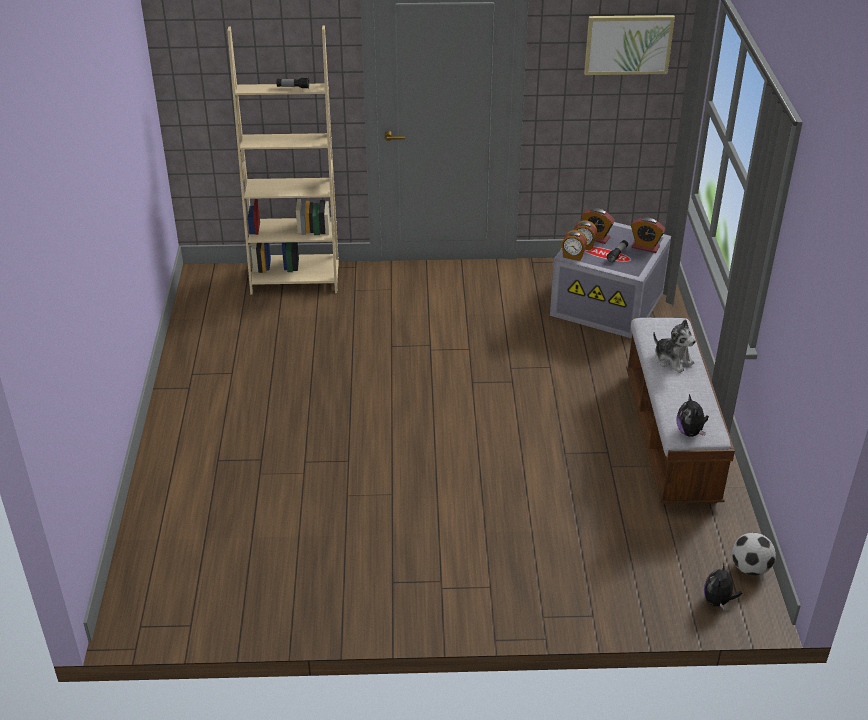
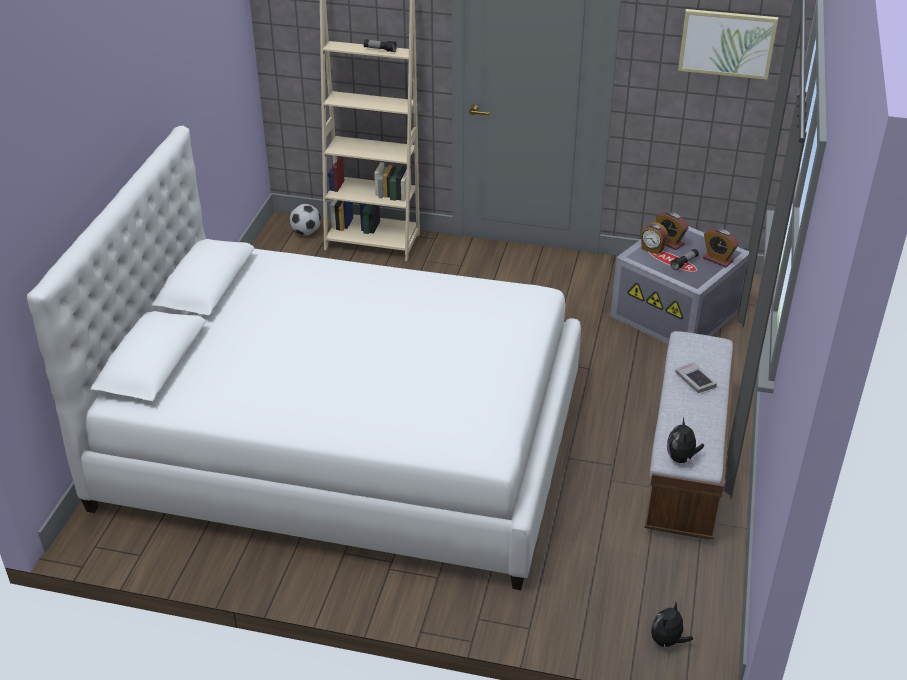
camera: 15 degrees right, 0 degrees up
(347, 478) = (343, 442): none -> white bed
(573, 256) = (637, 258): alarm clock -> none
(672, 360) = (695, 380): plush toy -> book
(750, 568) = (716, 614): football -> football (306, 232)

